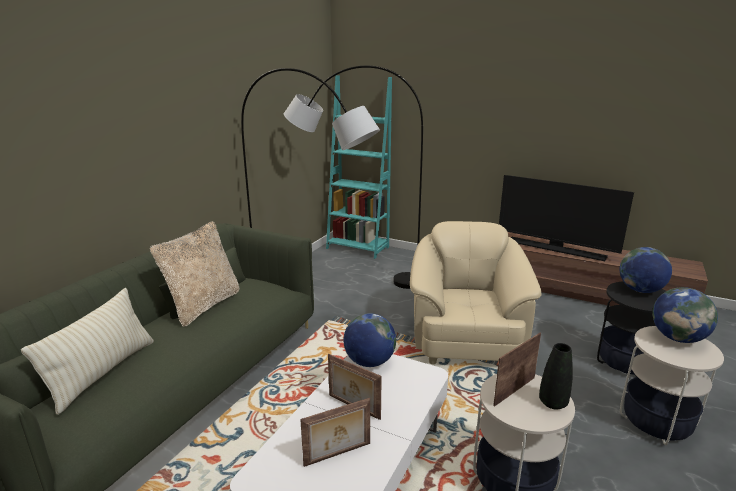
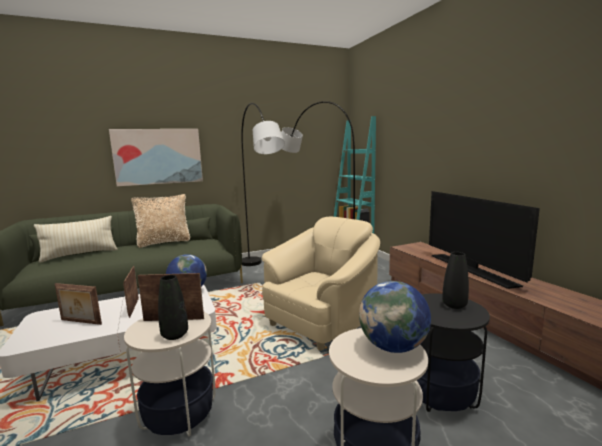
camera: 40 degrees right, 10 degrees down
(131, 161) = (158, 156): none -> picture
(640, 290) = (454, 305): globe -> black vase

